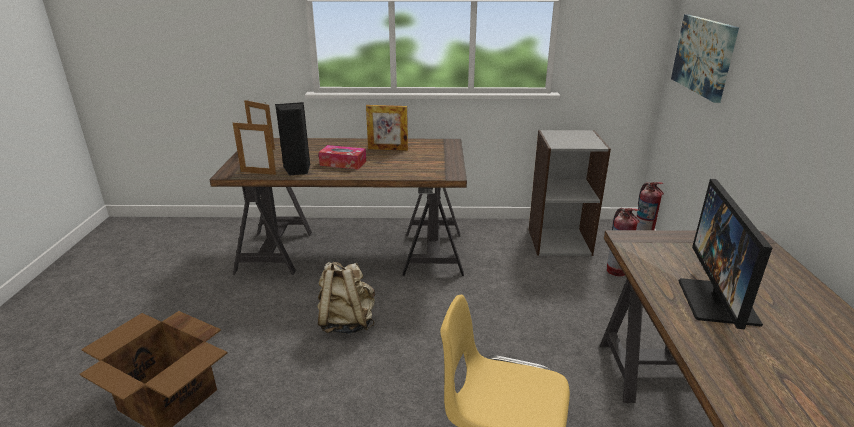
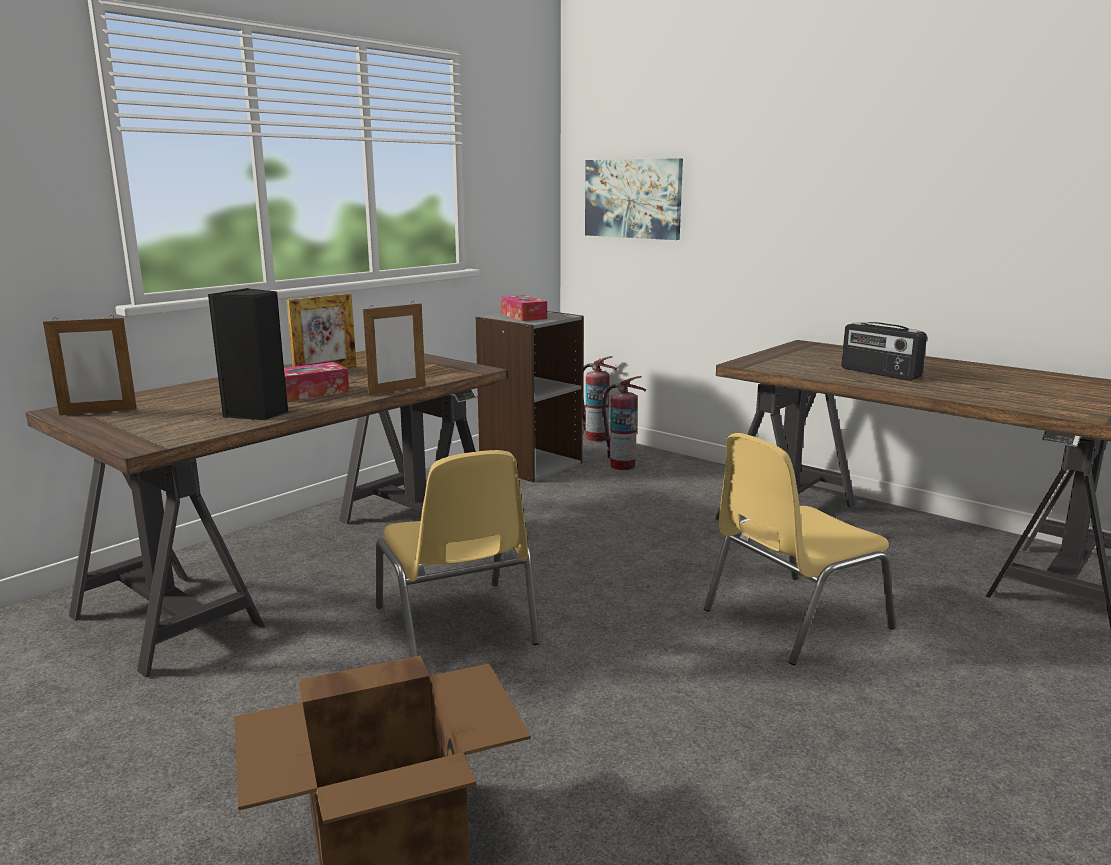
camera: 50 degrees left, 10 degrees down
(258, 173) = (200, 431): picture frame -> picture frame (397, 390)
(347, 322) = (457, 626): beige backpack -> yellow chair
(567, 138) = (523, 316): none -> tissue box
(718, 302) = (879, 373): monitor -> radio

